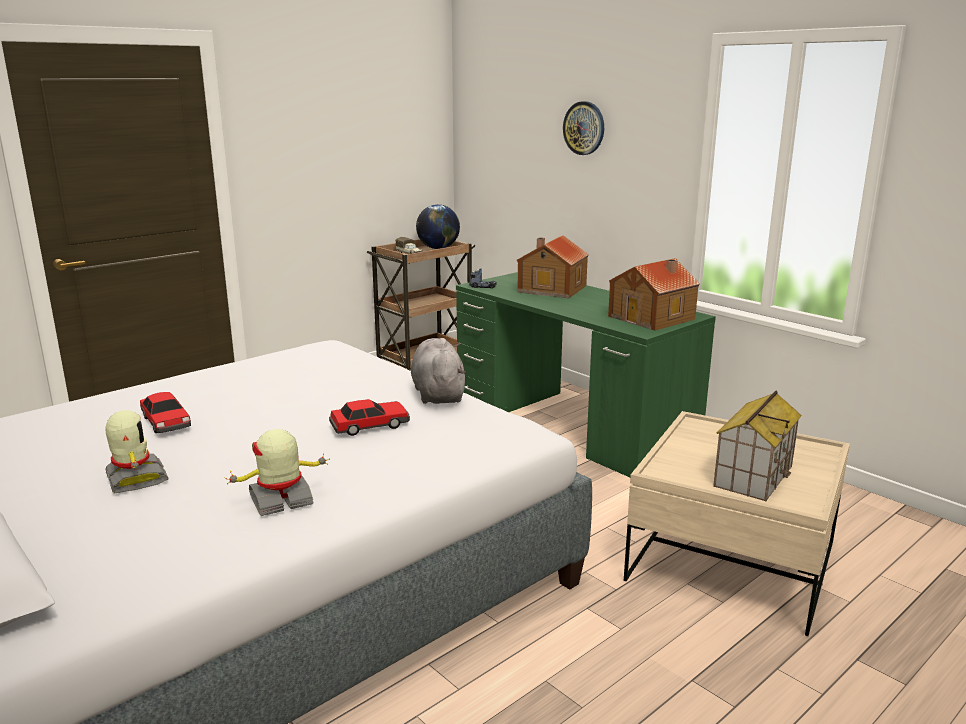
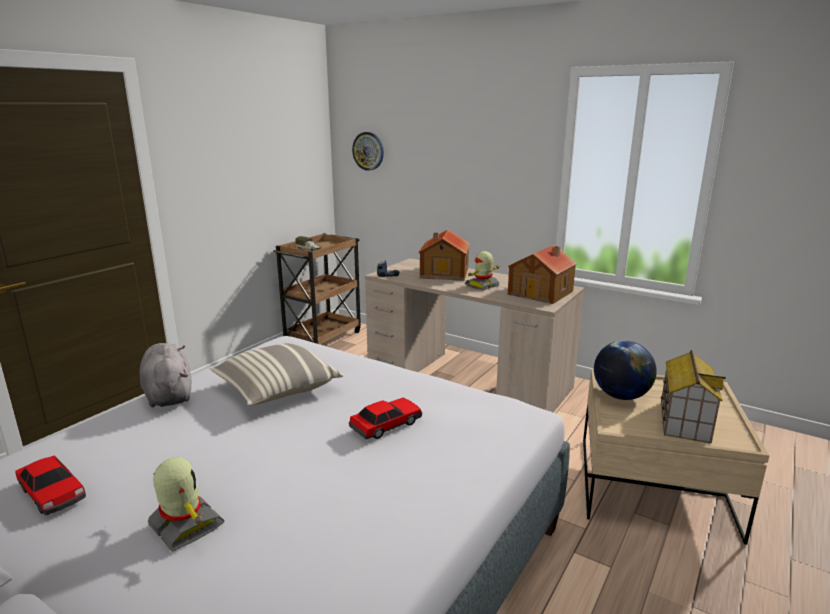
camera: 15 degrees left, 0 degrees up
(166, 422) = (178, 448): toy car -> toy car (53, 493)
(281, 500) = (358, 528): toy robot -> toy robot (482, 286)
(288, 385) = (276, 389): none -> pillow
(438, 248) = (329, 243): globe -> globe (621, 396)
(438, 394) = (419, 382): grey plush toy -> grey plush toy (168, 394)
(571, 423) = (467, 379): green desk -> beige desk
(584, 128) = (455, 143): wall clock -> wall clock (368, 151)

